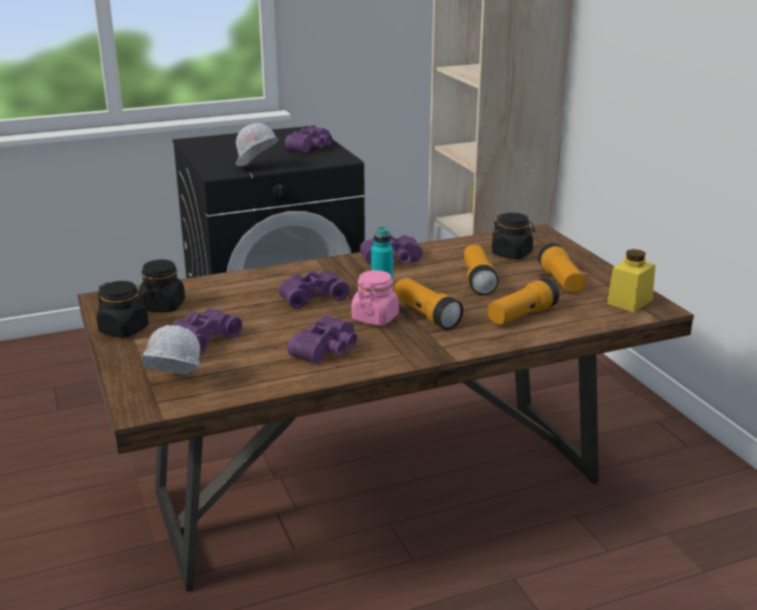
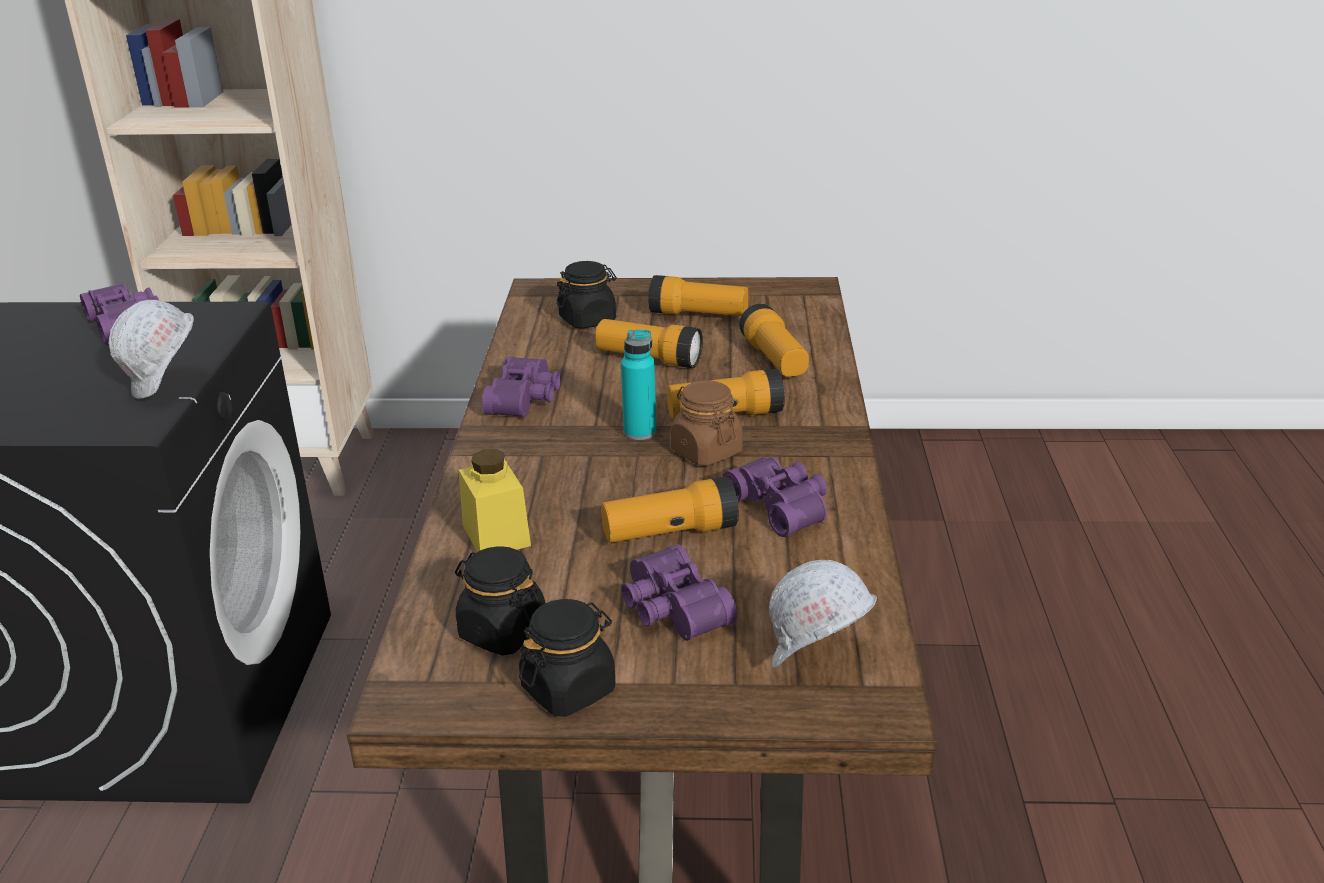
camera: 65 degrees left, 5 degrees up
(276, 325) = (670, 533): none -> flashlight
(312, 296) = (591, 485): purple binoculars -> none
(375, 318) = (706, 451): pink jar -> brown jar
(629, 302) = (784, 296): yellow jar -> yellow jar (496, 535)

